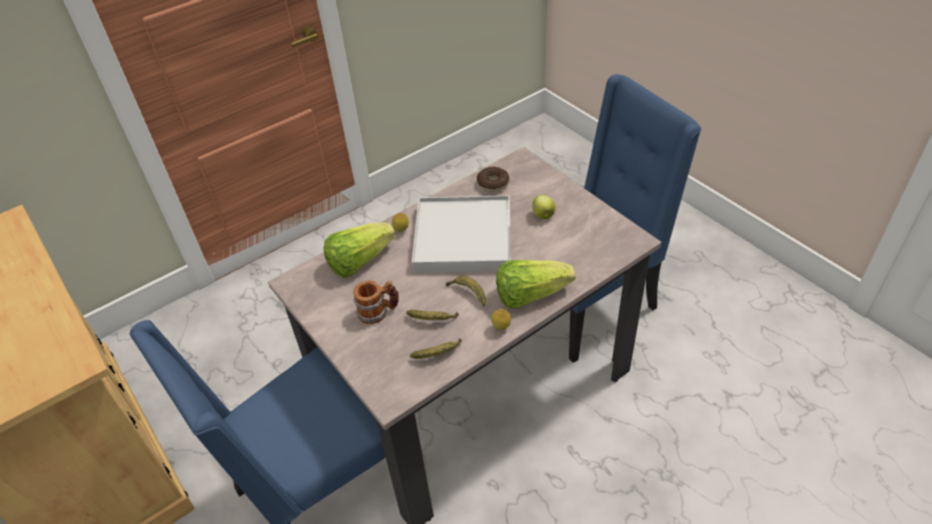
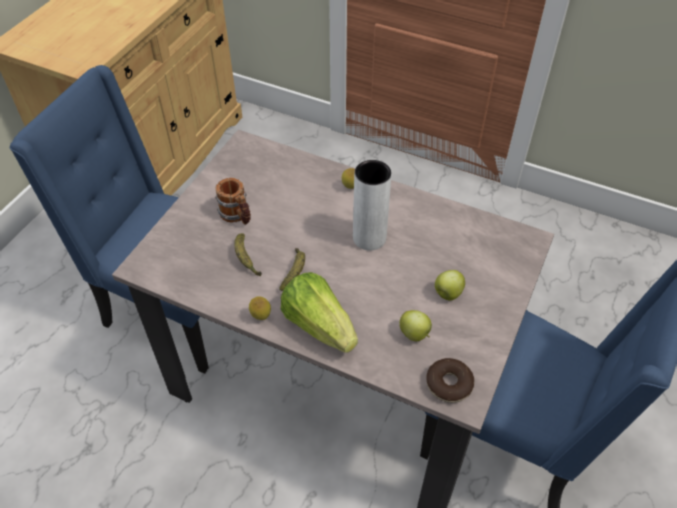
camera: 60 degrees right, 5 degrees up
(359, 261) = (293, 175): lettuce -> none
(438, 354) = (205, 280): banana -> none
(463, 238) = (369, 238): white tray -> white vase
(493, 183) = (469, 230): donut -> donut (449, 384)
(569, 245) = (415, 334): none -> apple

